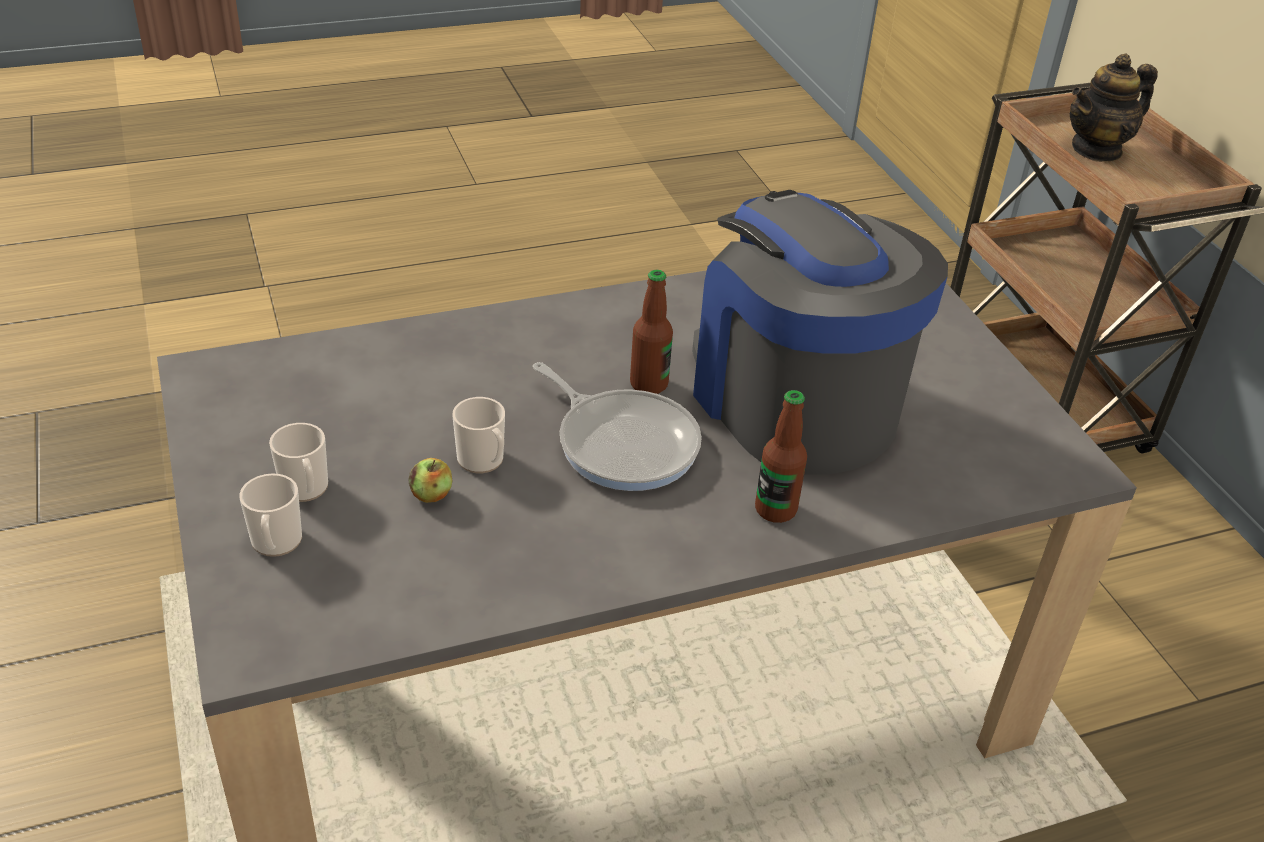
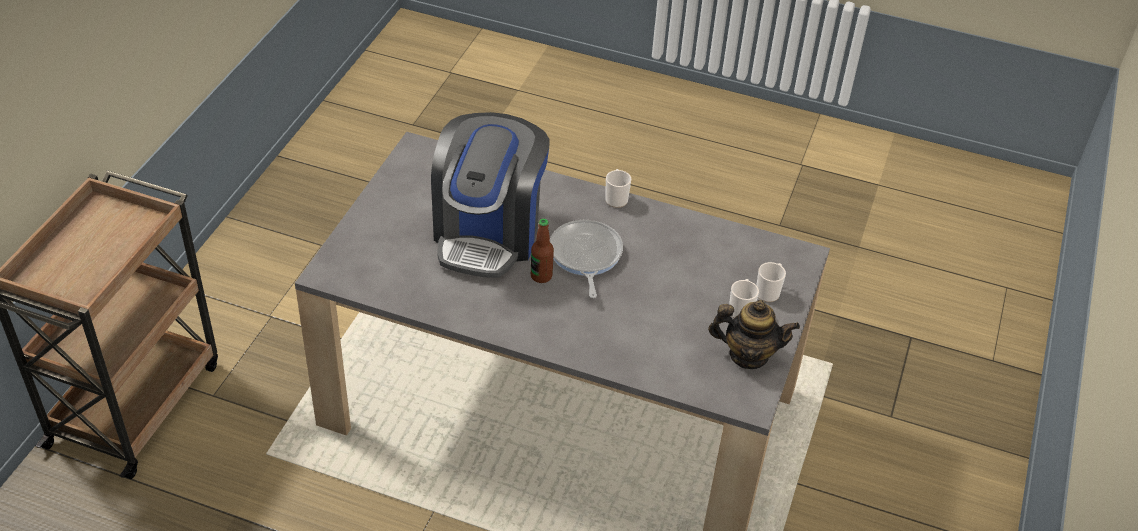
camera: 140 degrees left, 5 degrees up
(431, 495) = (689, 278): apple -> none
(483, 461) = (654, 281): mug -> mug (616, 198)
(775, 509) = (557, 198): bottle -> none
(1097, 149) = (88, 262): teapot -> teapot (748, 355)

